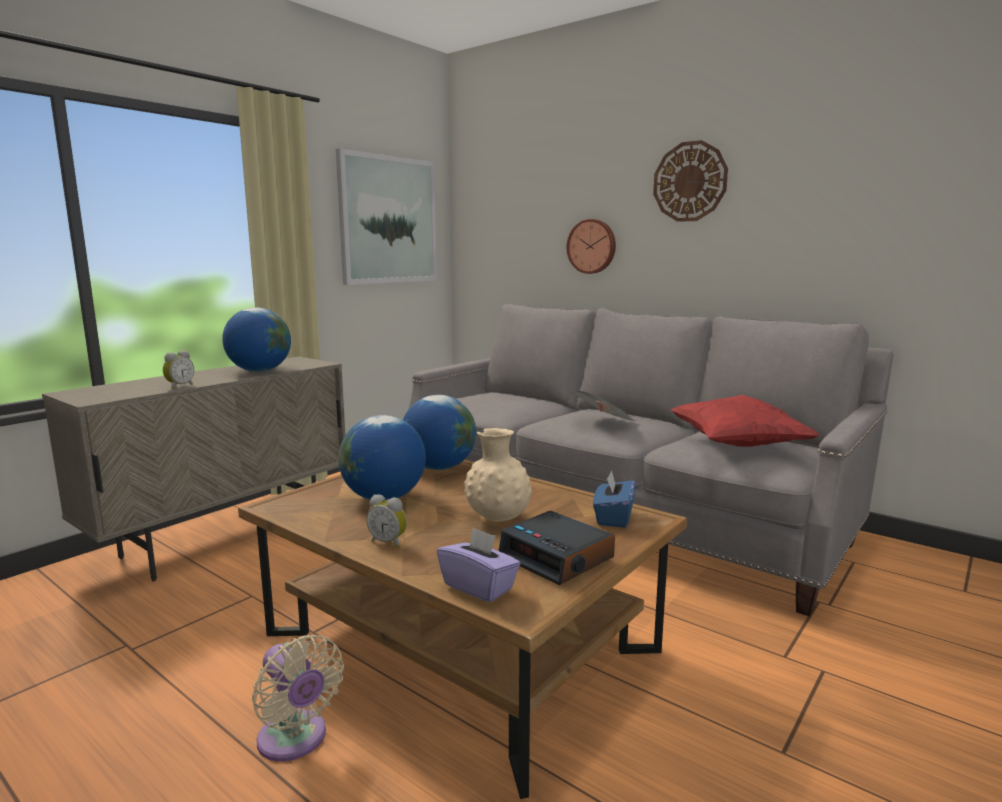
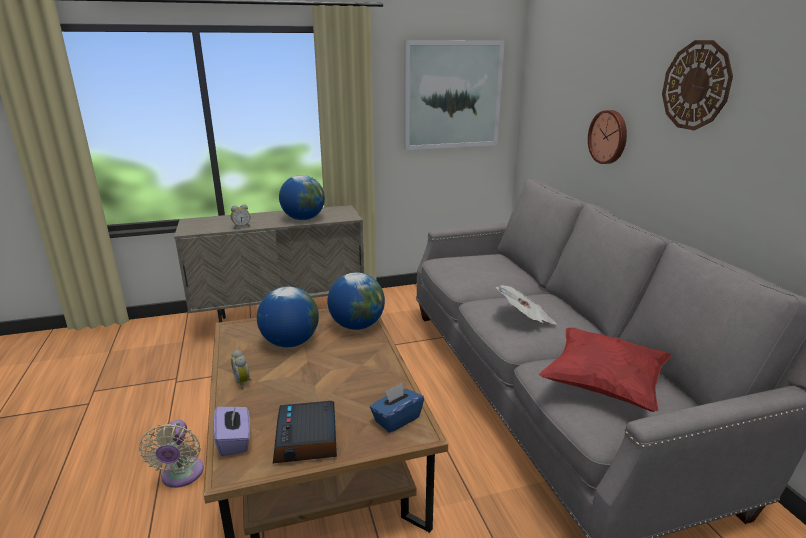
camera: 35 degrees right, 10 degrees up
(498, 519) = (325, 388): beige vase -> none

